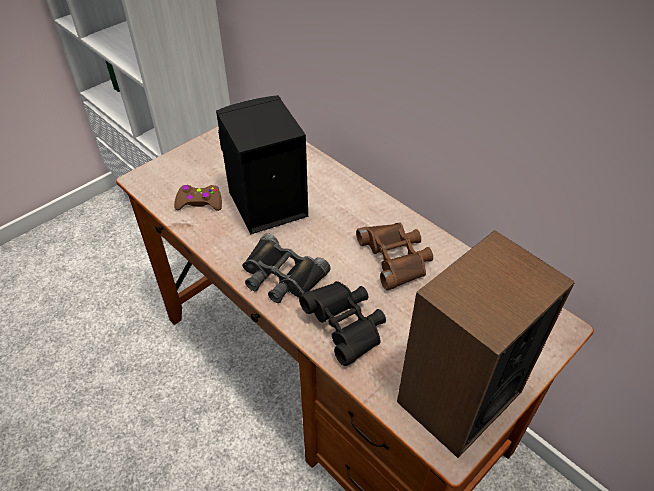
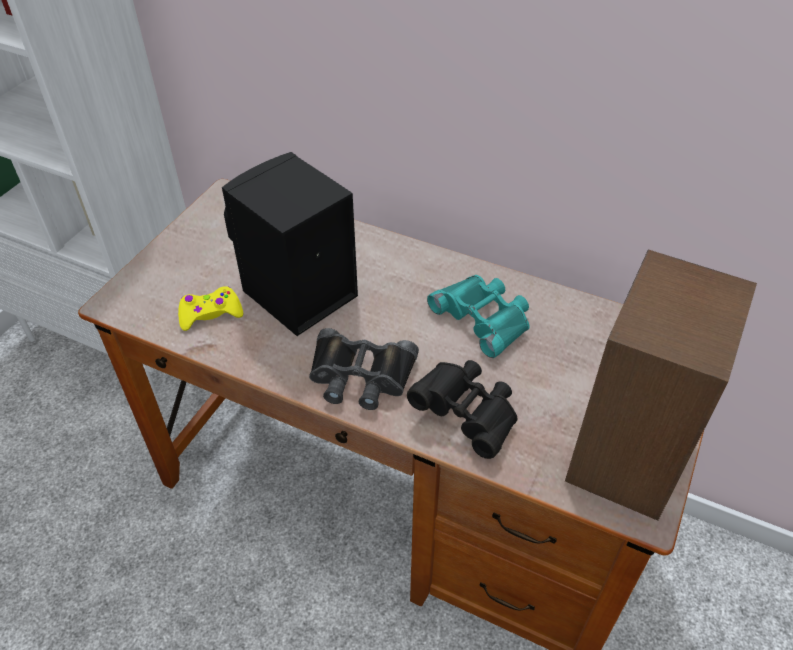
camera: 20 degrees left, 0 degrees up
(199, 203) = (210, 314): brown game controller -> yellow game controller
(396, 257) = (483, 317): brown binoculars -> turquoise binoculars

